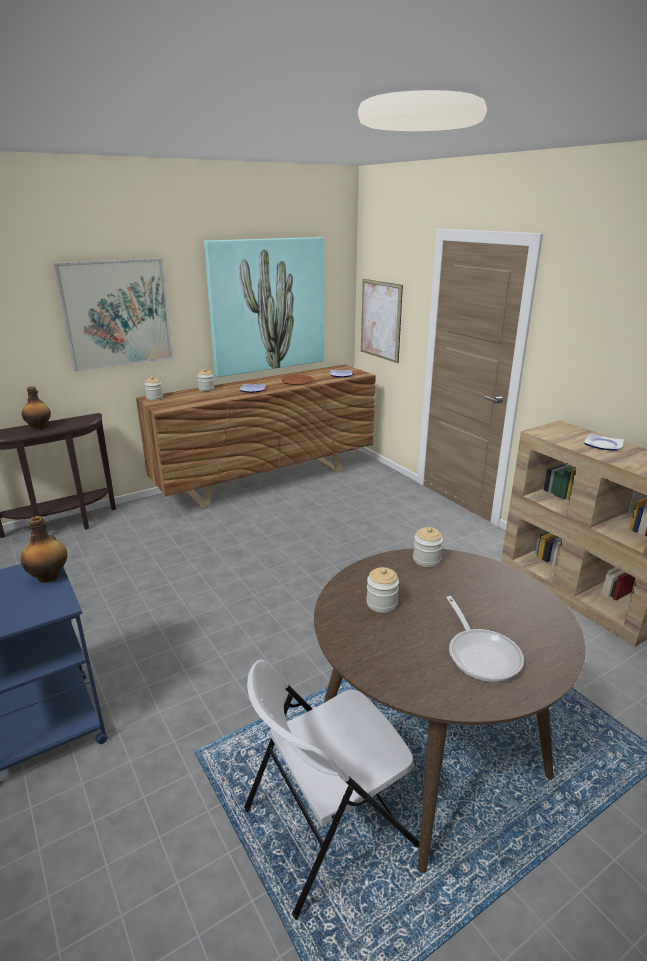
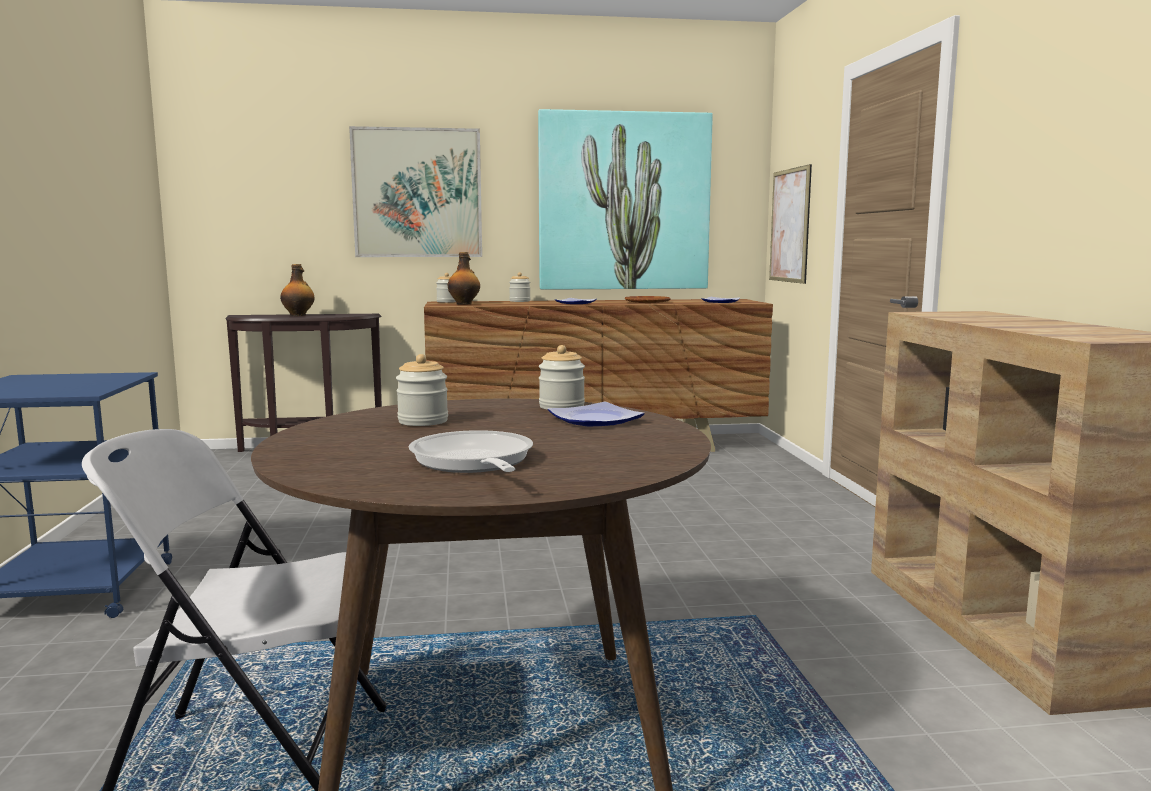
camera: 25 degrees right, 15 degrees down
(49, 577) = (117, 379): bottle -> bottle (464, 304)
(481, 654) = (473, 463): frying pan -> frying pan turned 150 degrees clockwise
(603, 445) = (1020, 321): plate -> plate (595, 420)

